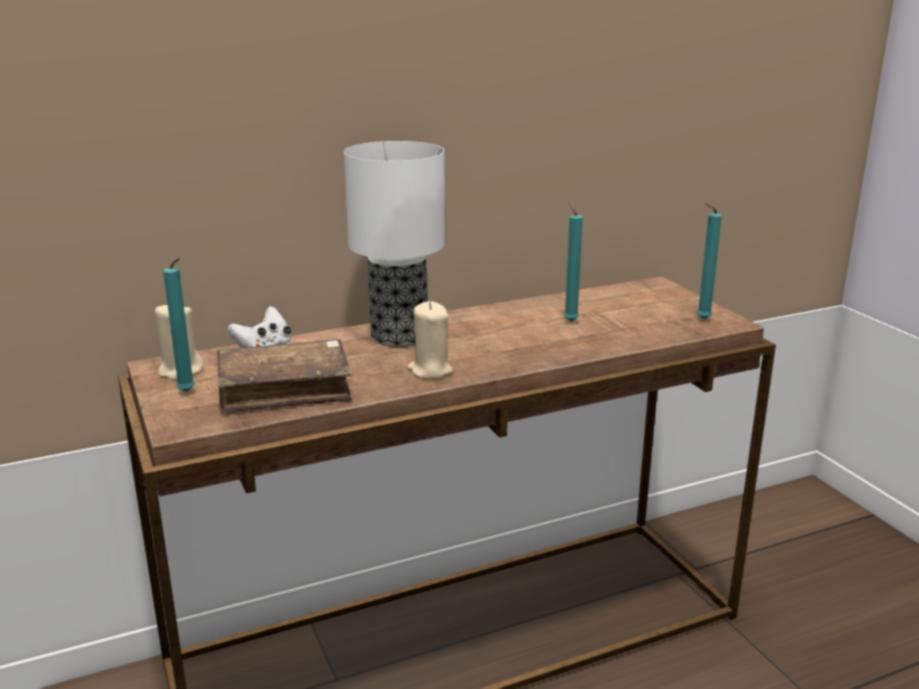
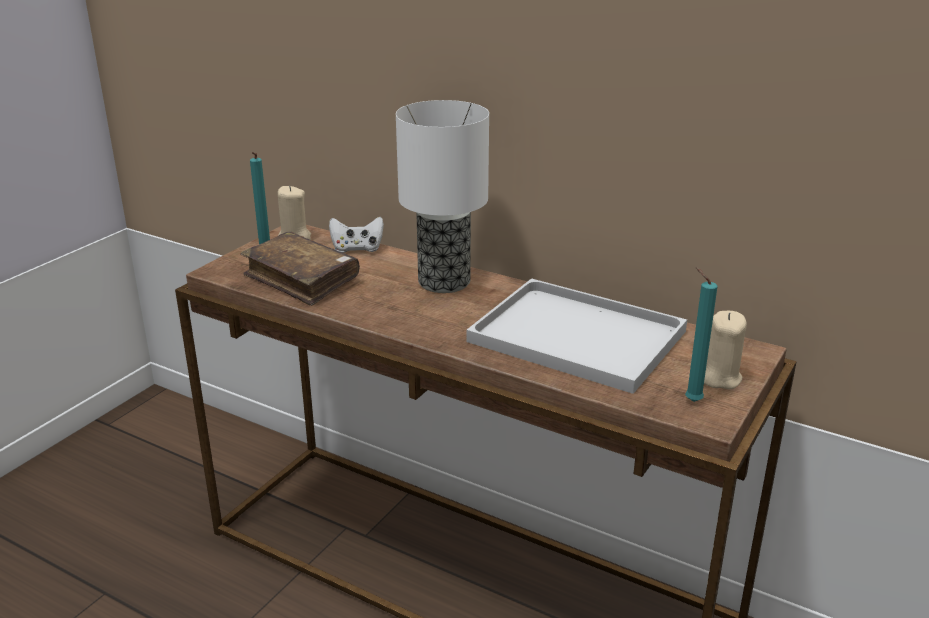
camera: 55 degrees right, 5 degrees up
(430, 370) = (395, 314): beige candle -> beige candle (719, 378)
(569, 321) = (581, 336): turquoise candle -> white tray

